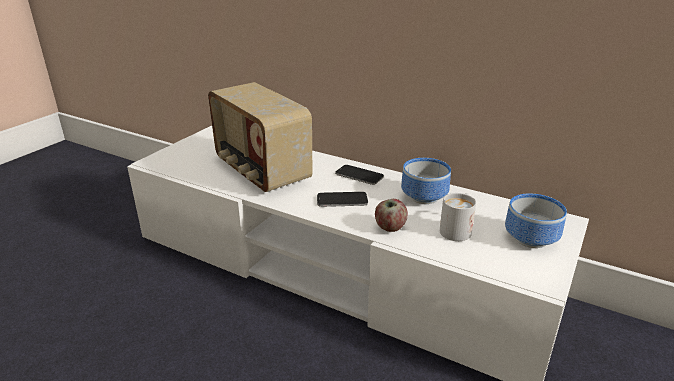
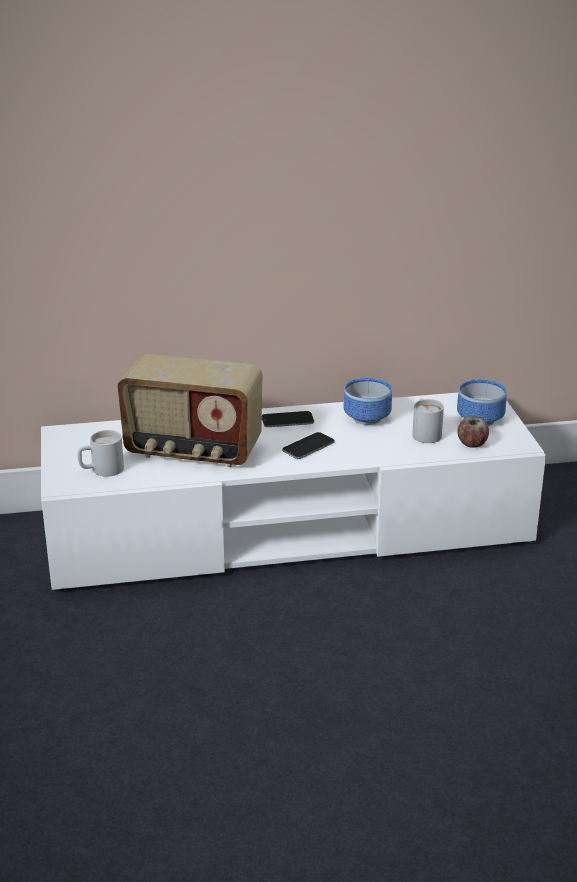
camera: 40 degrees left, 0 degrees up
(189, 161) = (101, 470): none -> white mug
(390, 227) = (377, 452): apple -> apple (472, 444)

